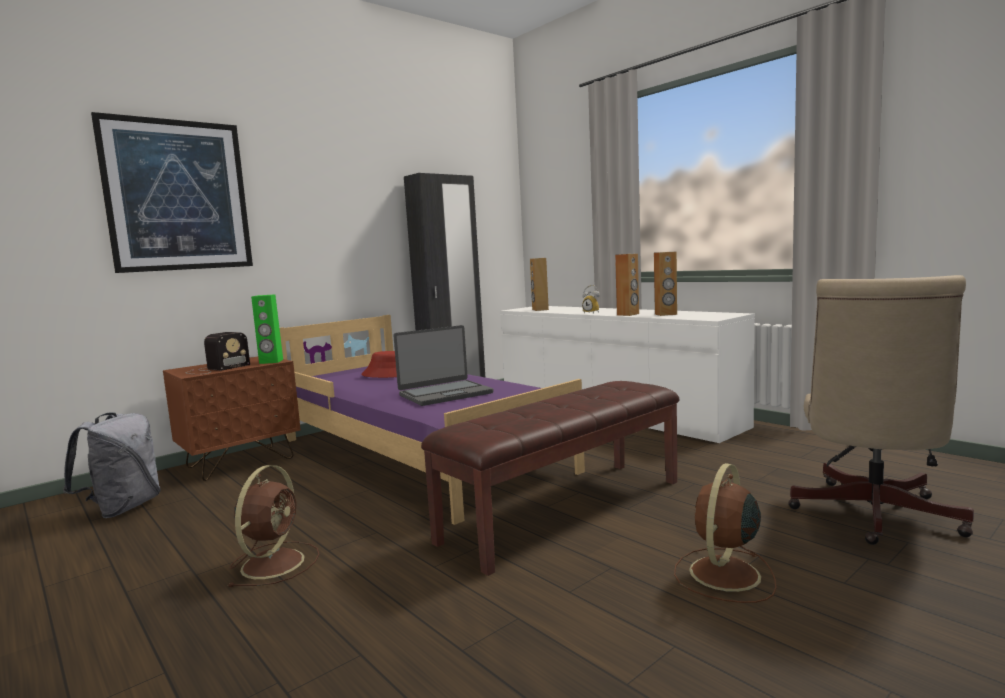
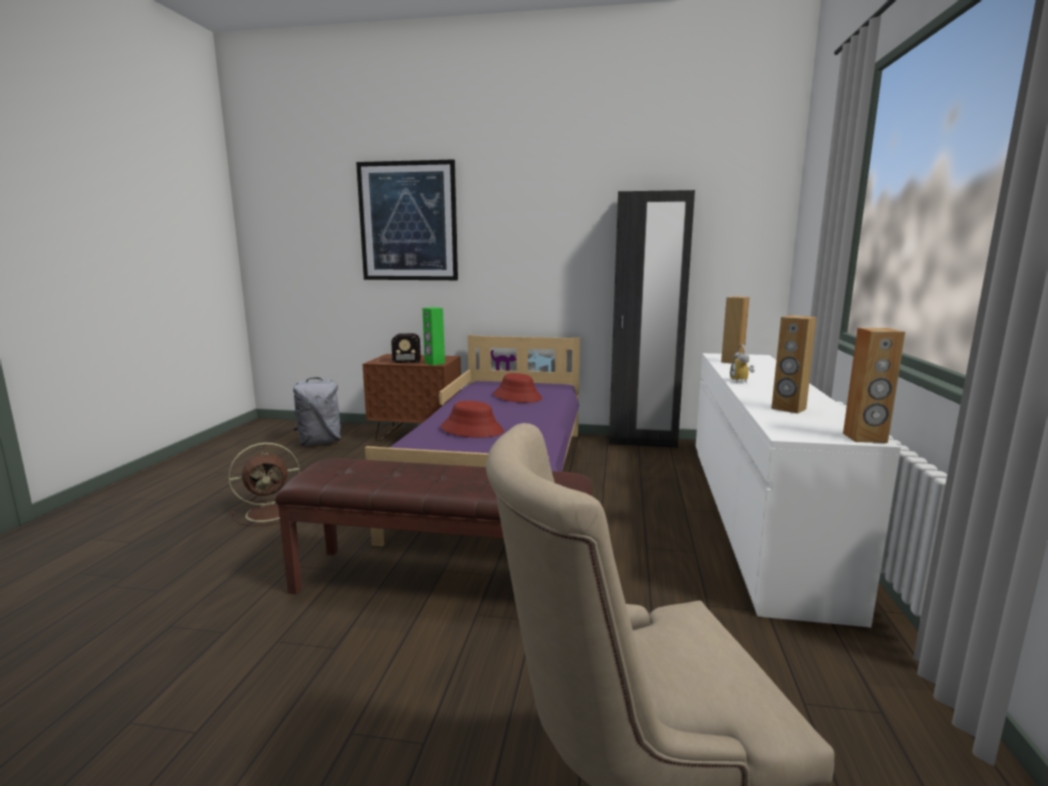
camera: 50 degrees right, 5 degrees up
(445, 394) = (472, 429): laptop -> red hat
(628, 314) = (755, 395): brown speaker -> brown speaker (865, 438)
(723, 575) = (353, 726): brown fan -> none

